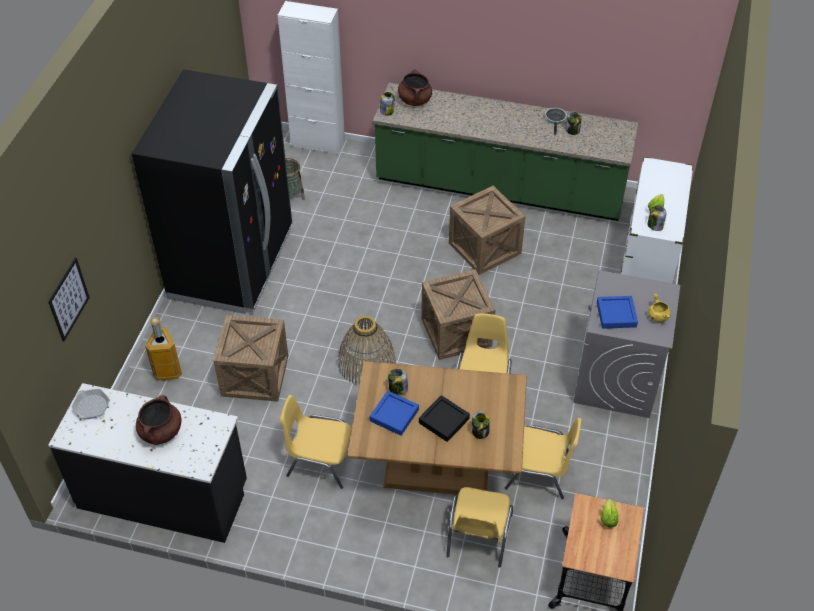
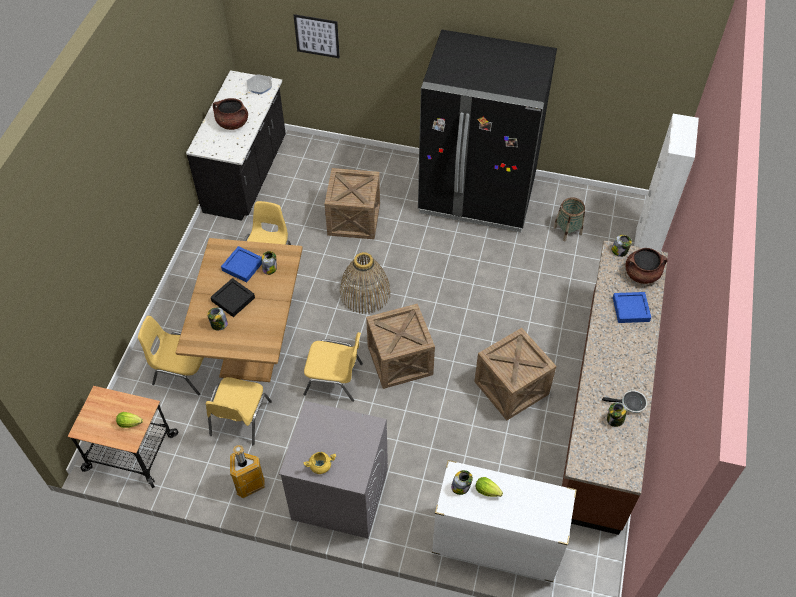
camera: 90 degrees right, 5 degrees up
(168, 370) = (361, 167): trash can -> trash can (250, 485)
(499, 188) = (602, 405): green counter -> brown counter
(616, 314) = (325, 428): blue tray -> blue tray (630, 309)

